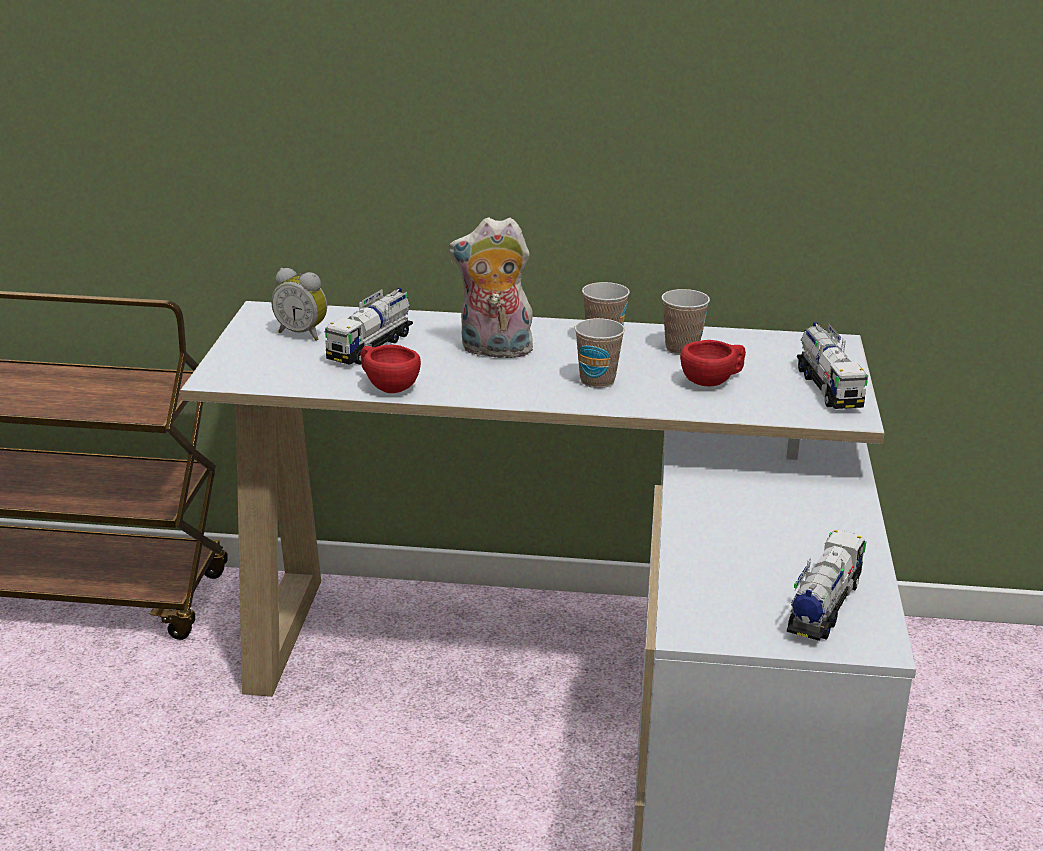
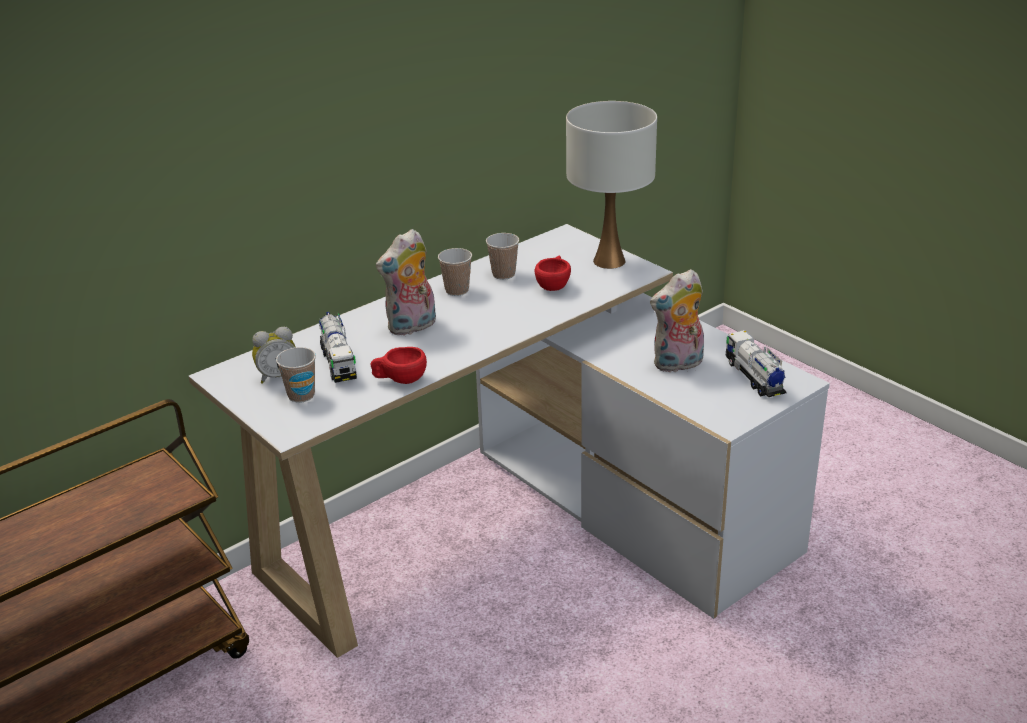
camera: 45 degrees left, 5 degrees up
(597, 381) = (500, 315): cup -> cup (301, 395)
(757, 544) = (678, 364): none -> plush toy
(828, 388) = (609, 261): toy truck -> white table lamp

